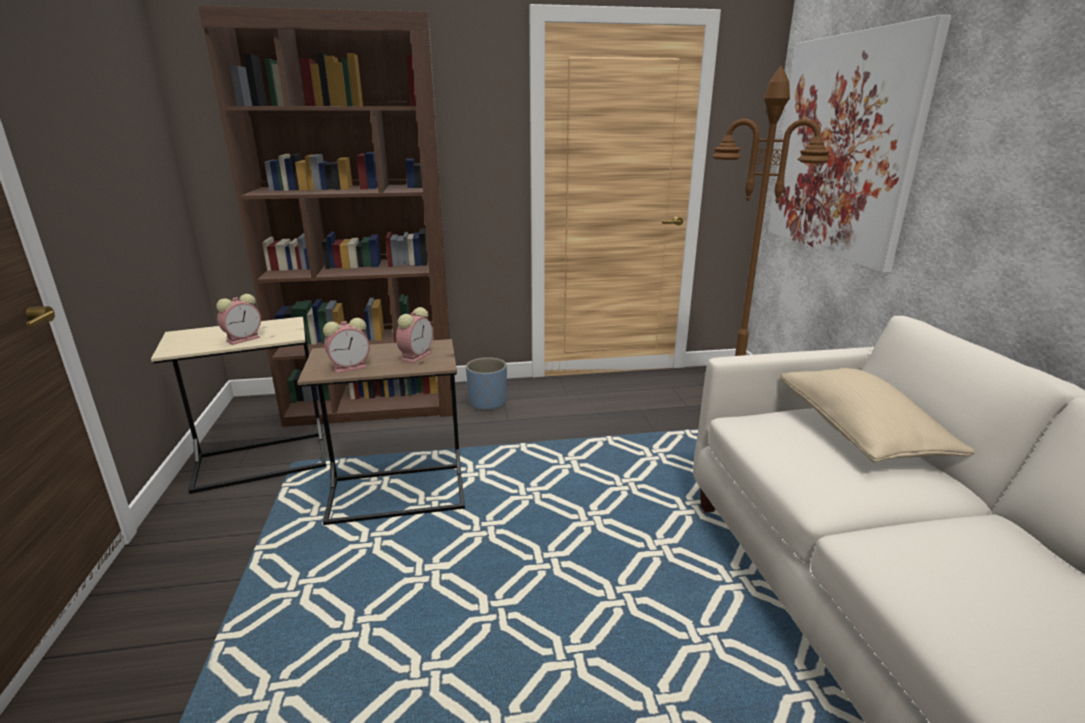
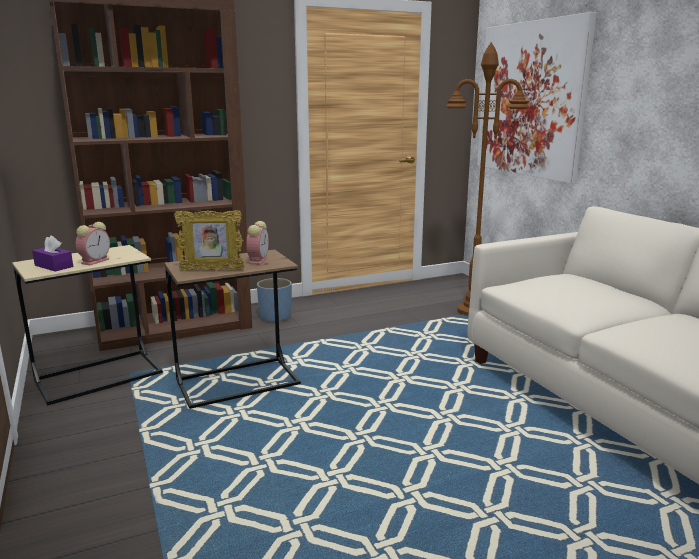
camera: 15 degrees left, 5 degrees down
(197, 342) = (54, 266): none -> purple tissue box
(351, 367) = (212, 270): alarm clock -> picture frame
(858, 433) = (582, 283): beige pillow -> none

